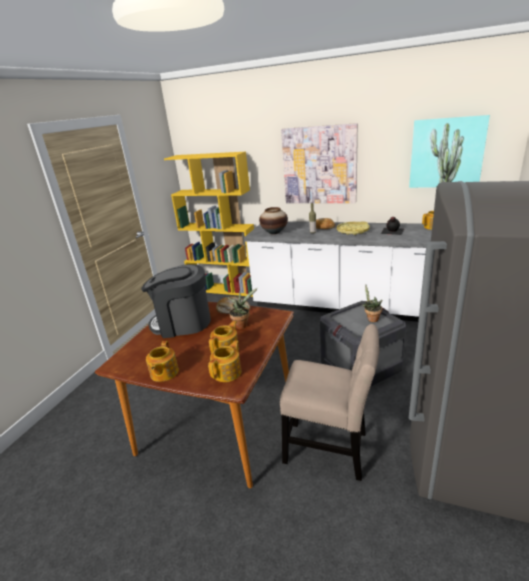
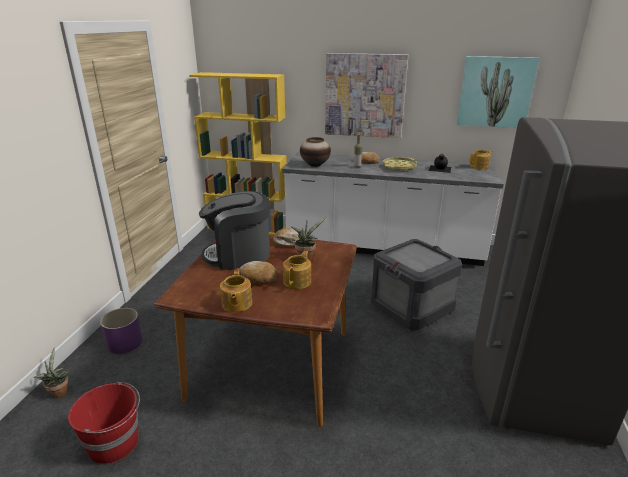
camera: 10 degrees left, 0 degrees up
(69, 493) = (115, 443): none -> red bucket
(99, 397) = (125, 342): none -> purple planter
(191, 346) = (257, 278): none -> bread
(228, 372) = (307, 302): teapot -> none
(330, 449) = (396, 386): beige chair -> none
(371, 319) = (427, 256): potted plant -> potted plant (59, 392)

